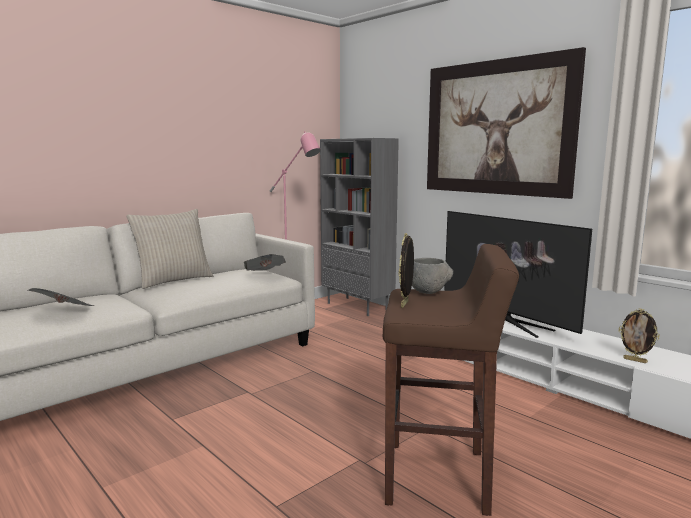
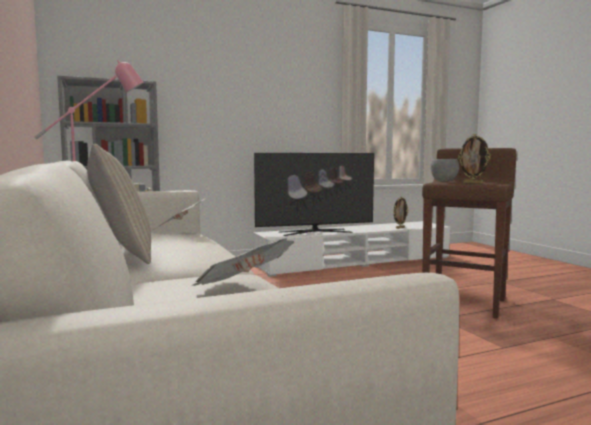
camera: 70 degrees left, 5 degrees down
(496, 128) = (255, 86): picture -> none

